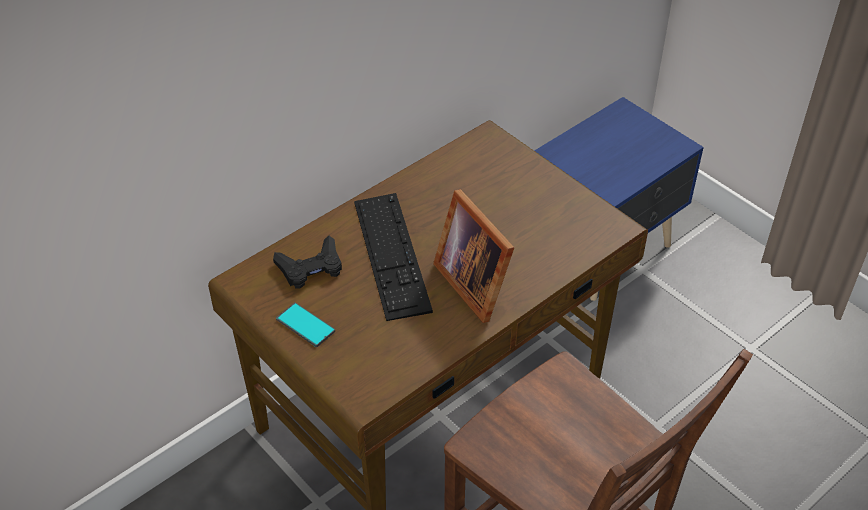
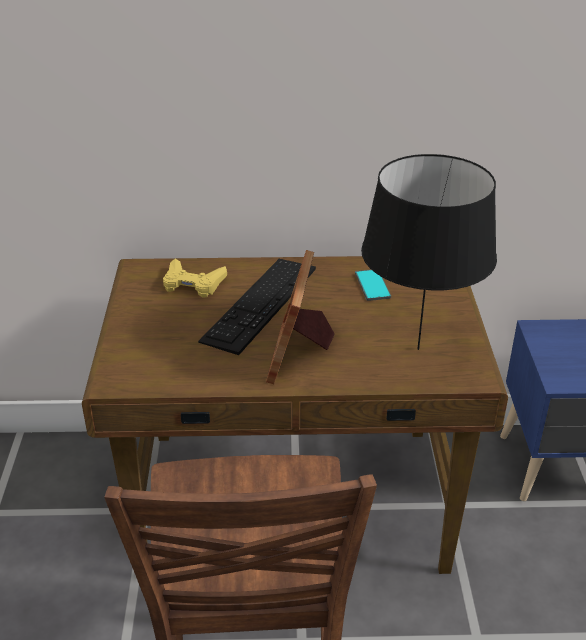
camera: 40 degrees right, 10 degrees down
(305, 325) = (140, 315): phone -> phone (372, 285)
(311, 268) = (193, 283): black game controller -> yellow game controller
(553, 226) = (417, 349): none -> black table lamp

